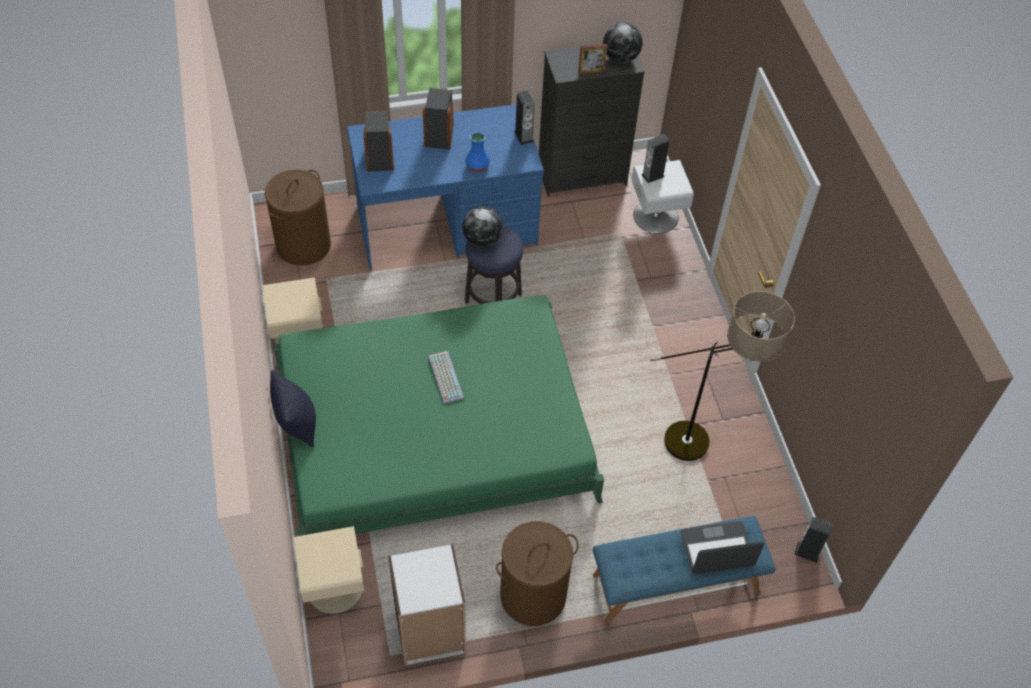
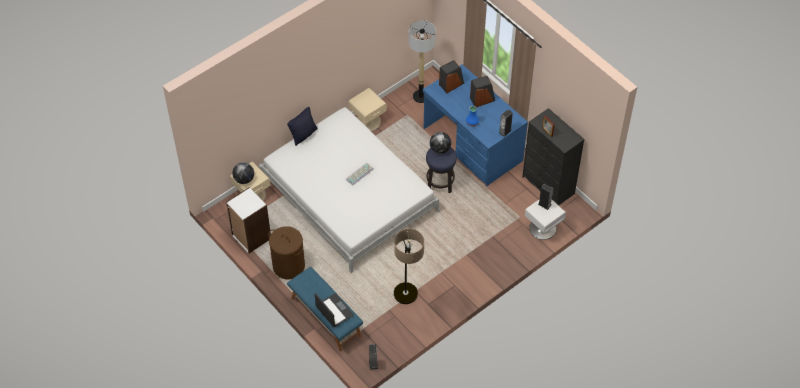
camera: 65 degrees right, 0 degrees up
(303, 245) = (421, 96): brown laundry basket -> floor lamp
(434, 432) = (348, 194): green bed -> white bed
(620, 58) = (566, 139): globe -> globe (244, 179)

